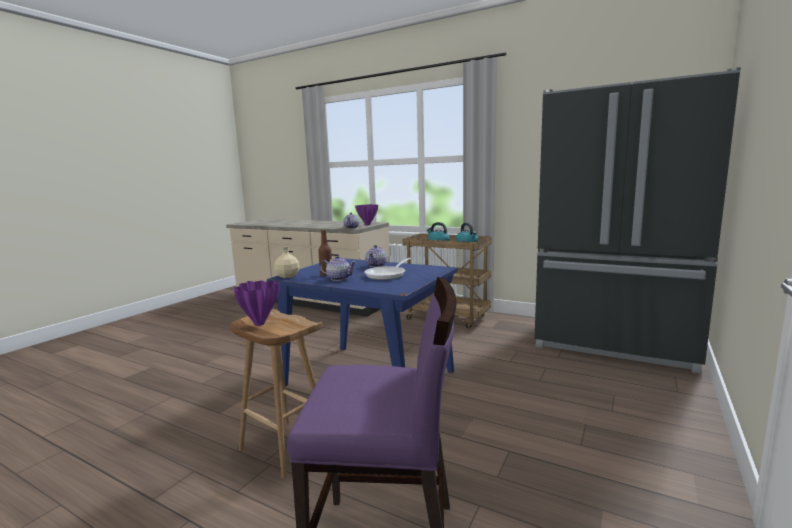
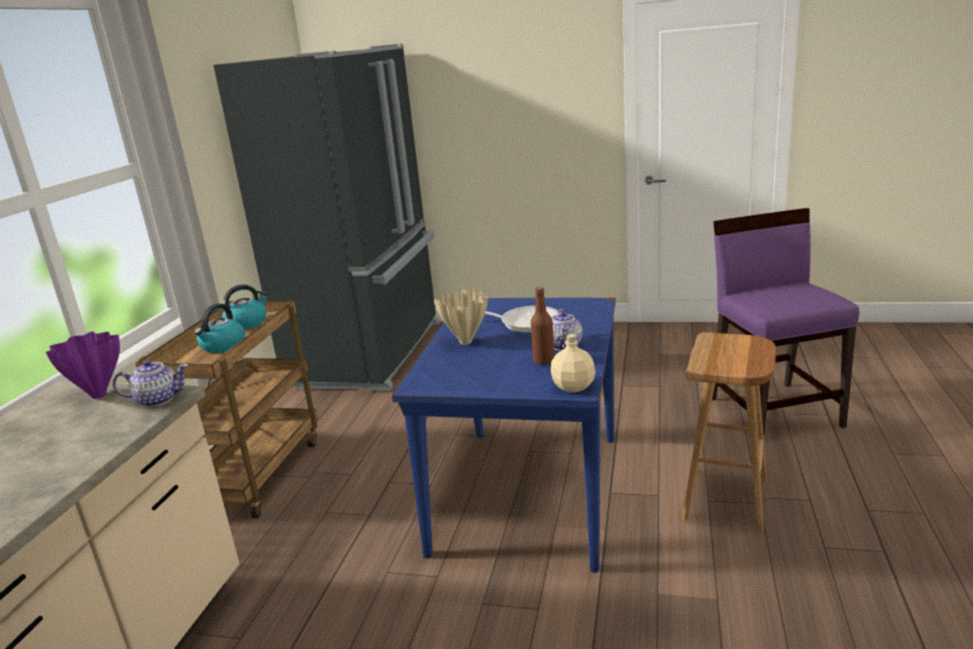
camera: 105 degrees left, 10 degrees up
(259, 324) = (742, 362): purple vase -> none
(376, 265) = (465, 342): teapot -> beige vase

